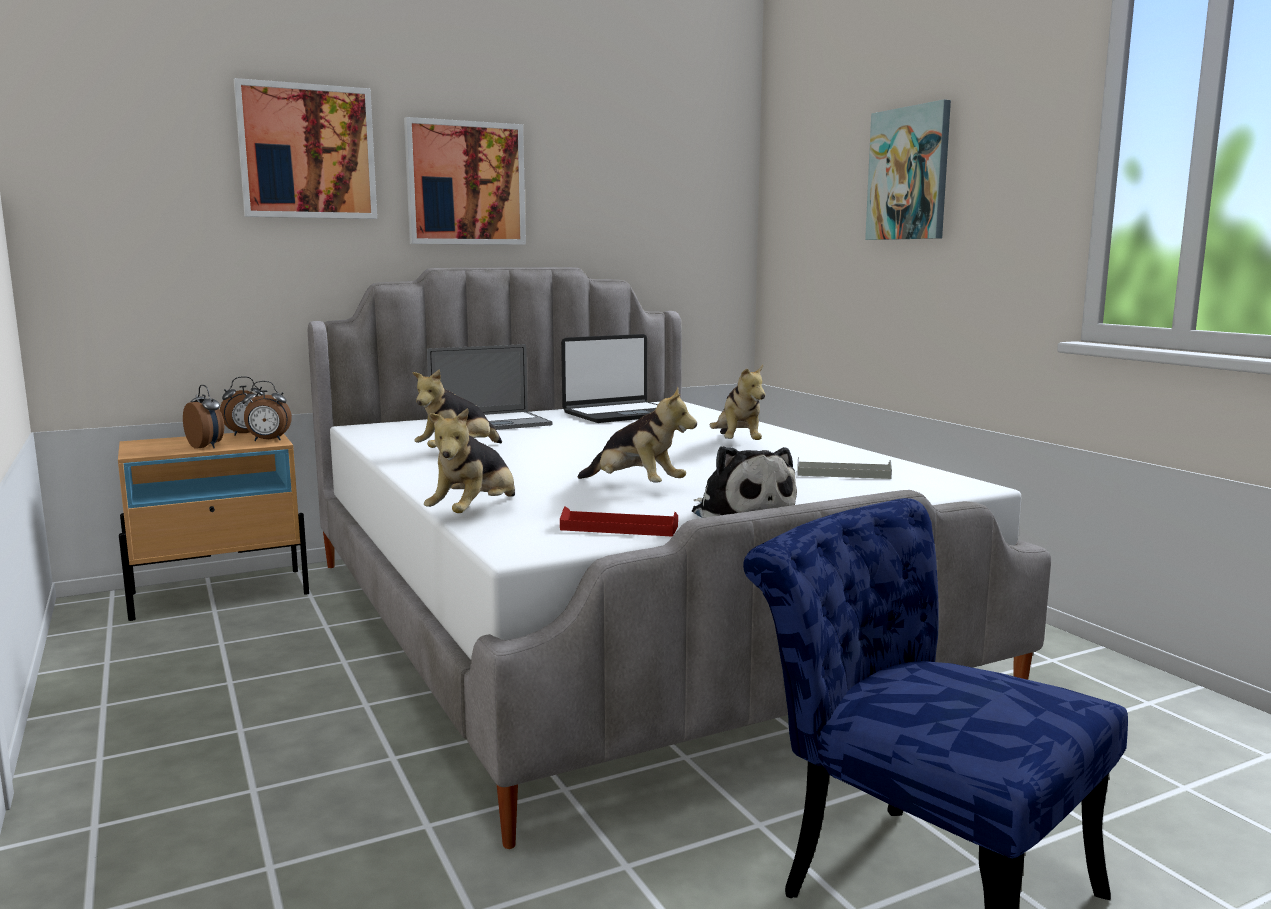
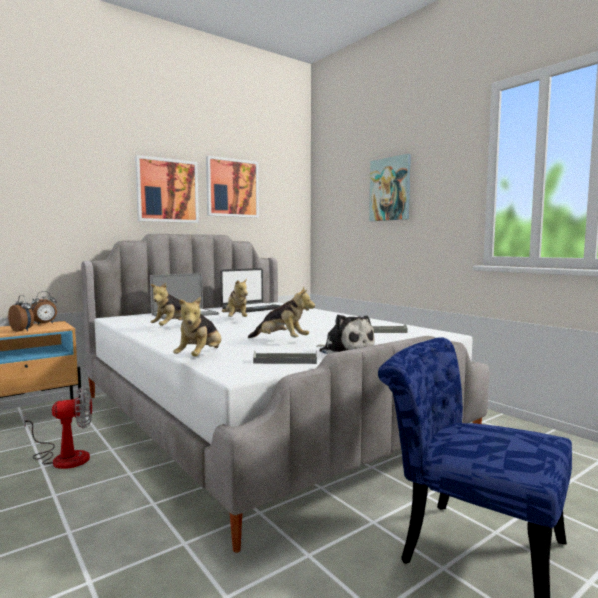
camera: 10 degrees left, 5 degrees down
(265, 669) = (64, 457): none -> fan
(267, 440) = (59, 326): alarm clock -> none
(307, 152) = (82, 170): picture -> picture (232, 188)
(619, 528) = (285, 361): red tray -> grey tray
(737, 444) = (320, 320): plush toy -> plush toy (236, 319)

